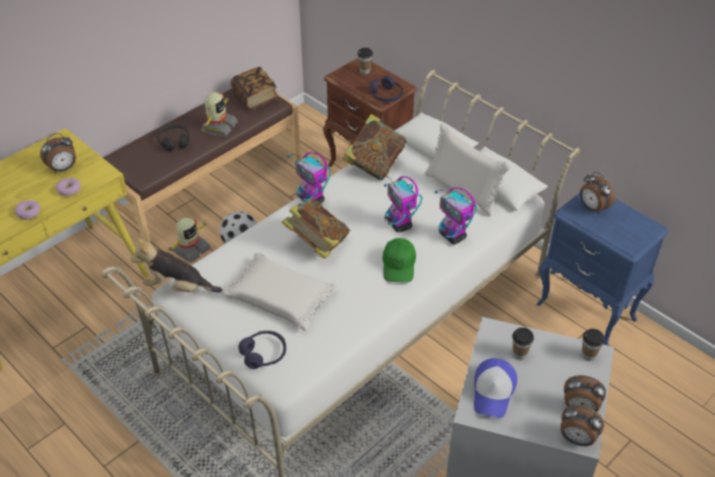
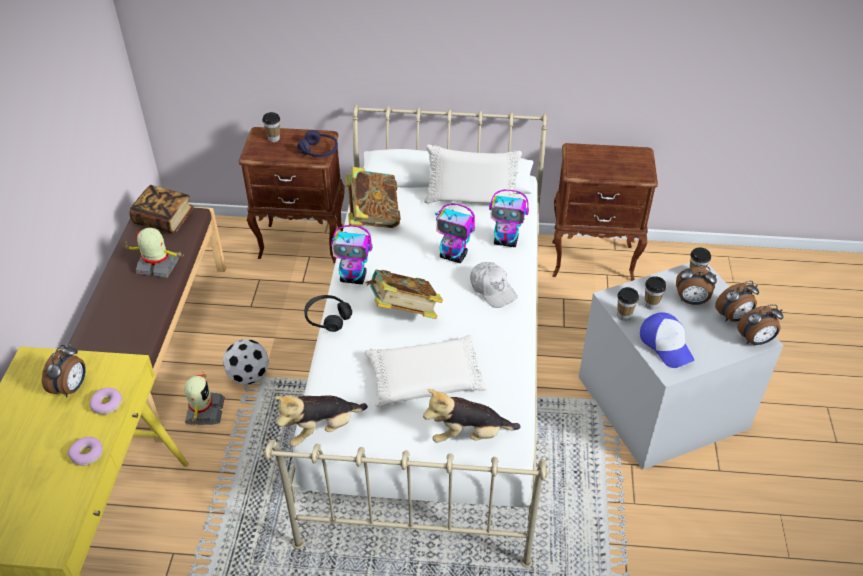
camera: 40 degrees left, 0 degrees up
(174, 142) = (126, 305): black headphones -> black headphones (327, 318)
(218, 127) = (158, 266): toy robot -> toy robot turned 60 degrees counterclockwise
(264, 354) = (468, 435): purple headphones -> plush toy
(399, 265) = (492, 289): green cap -> white cap
(486, 348) = (624, 315): none -> cup
(586, 312) = (593, 261): blue nightstand -> brown nightstand
(592, 208) = (586, 160): alarm clock -> alarm clock (691, 301)

